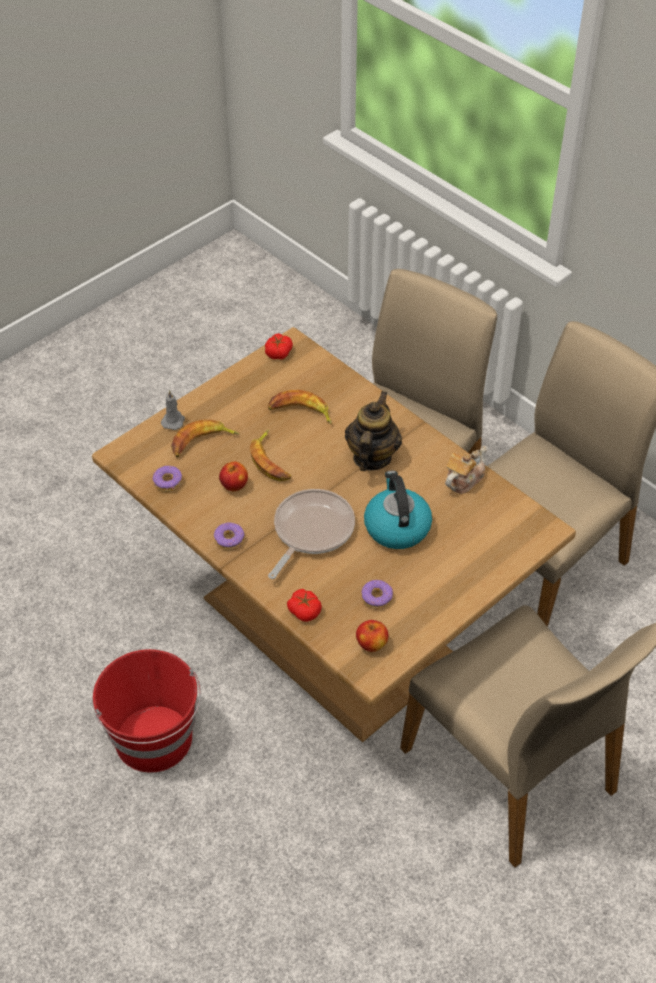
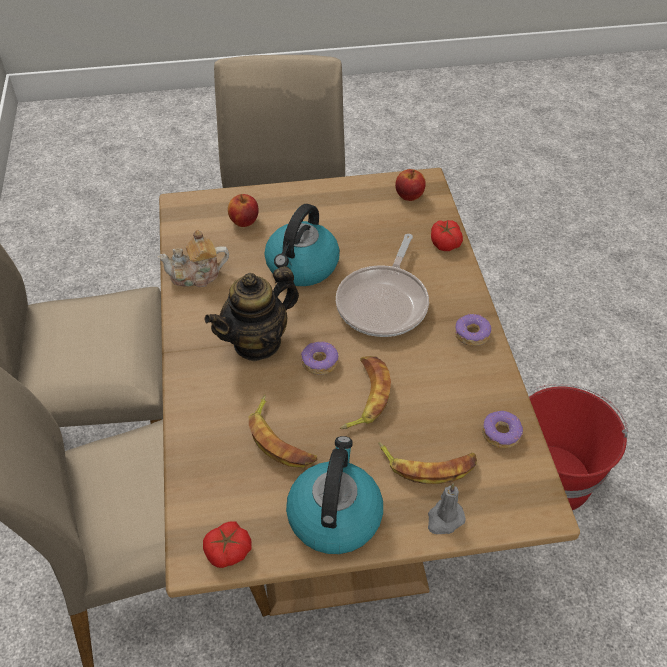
camera: 145 degrees left, 0 degrees up
(234, 485) = (427, 389): apple -> apple (244, 222)
(236, 393) = (334, 515): none -> kettle
(311, 531) = (384, 302): frying pan -> frying pan turned 45 degrees counterclockwise
(377, 598) = (374, 223): donut -> donut (319, 362)

